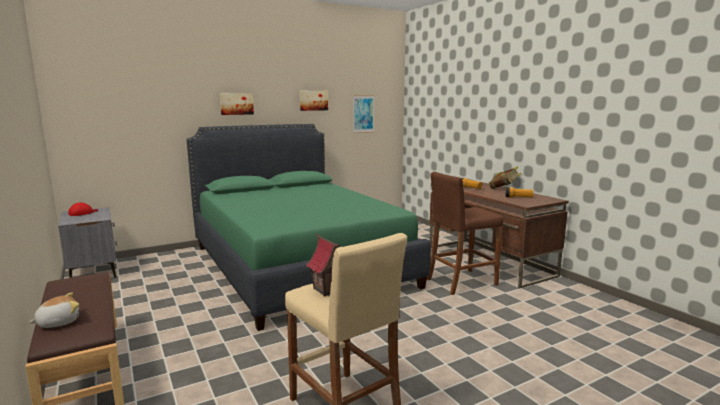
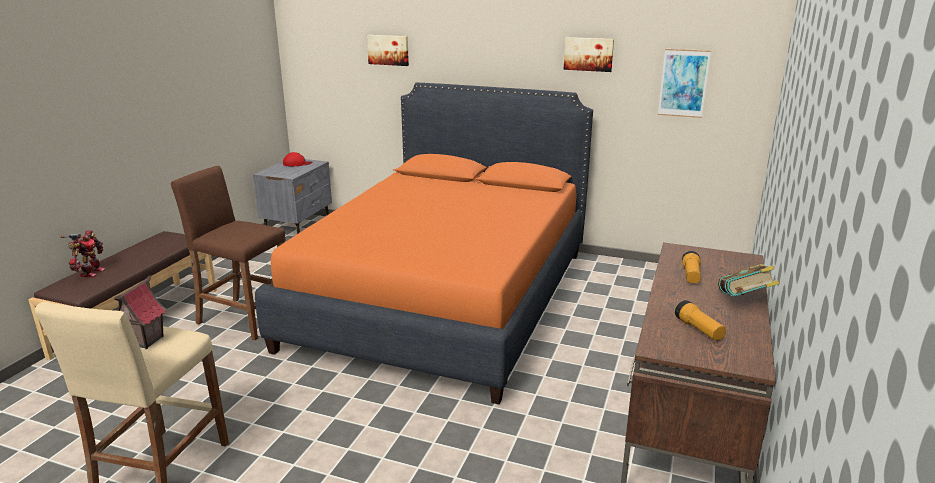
camera: 50 degrees right, 10 degrees up
(58, 322) = (90, 272): plush toy -> toy robot
(236, 103) = (471, 53): picture -> picture (388, 50)
(298, 265) = (445, 297): green bed -> orange bed
(461, 282) = (564, 425): brown stool -> brown stool (244, 318)

